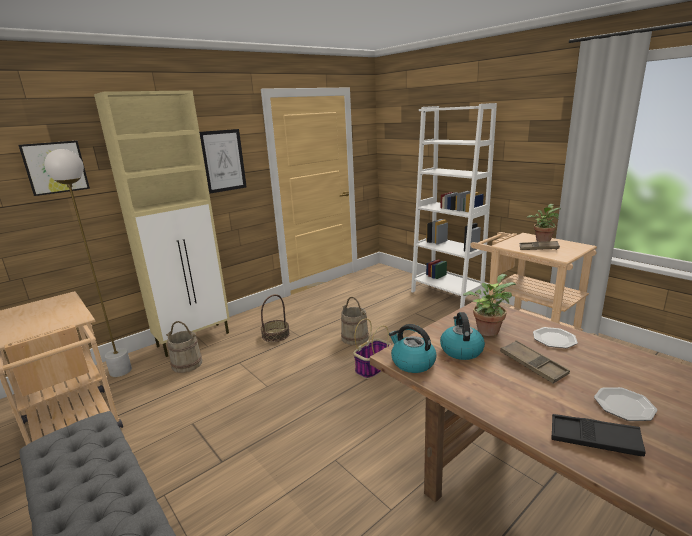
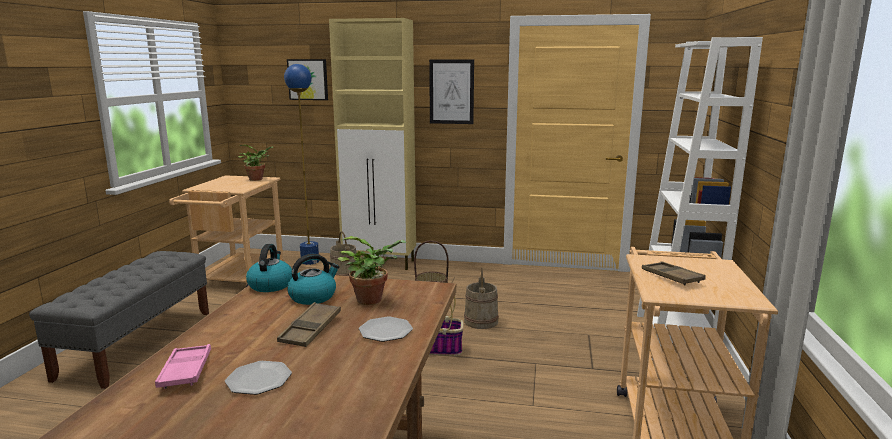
camera: 50 degrees right, 5 degrees down
(120, 371) = (309, 261): white floor lamp -> blue floor lamp
(542, 240) = (721, 274): potted plant -> potted plant (258, 179)
(594, 439) = (186, 371): black tray -> pink tray

